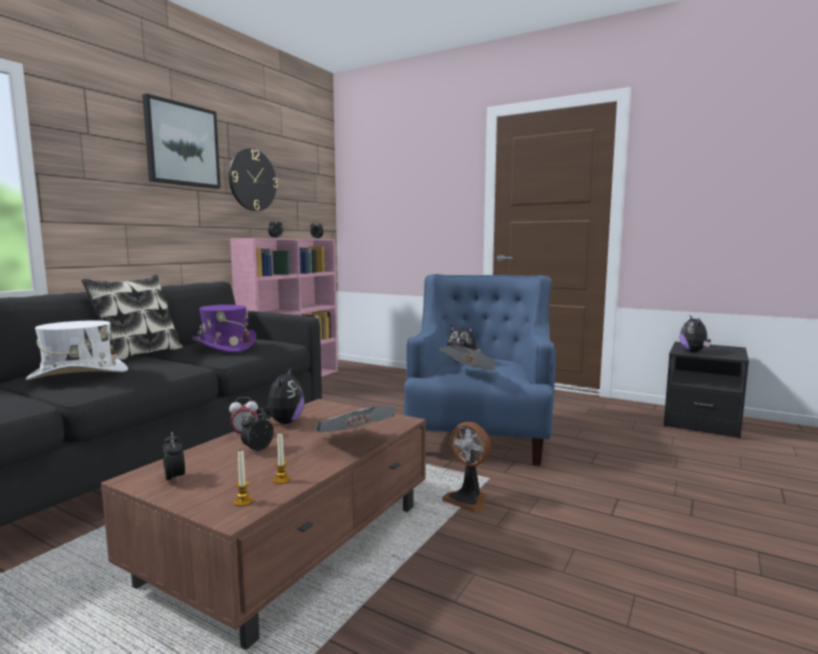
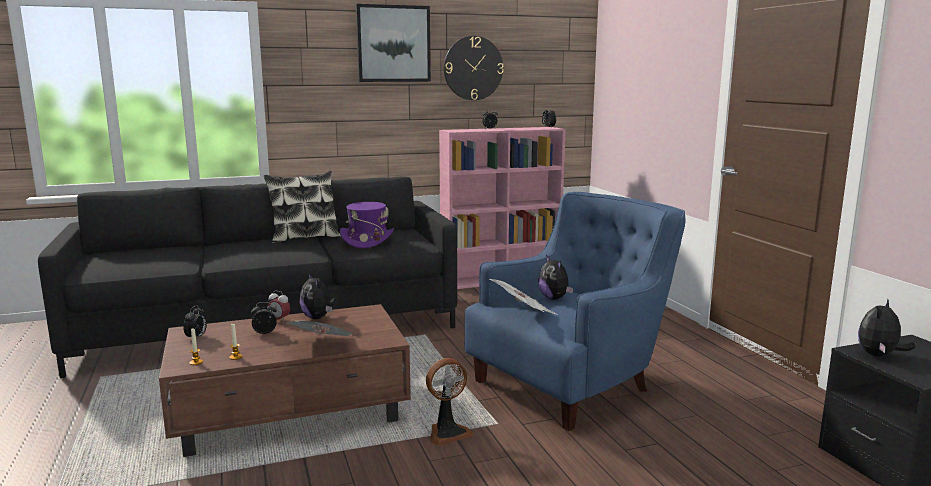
camera: 40 degrees right, 5 degrees up
(78, 374) = (240, 249): white hat -> none
(284, 422) = (318, 317): plush toy -> plush toy turned 105 degrees clockwise
(468, 499) = (447, 432): fan -> fan turned 105 degrees counterclockwise

